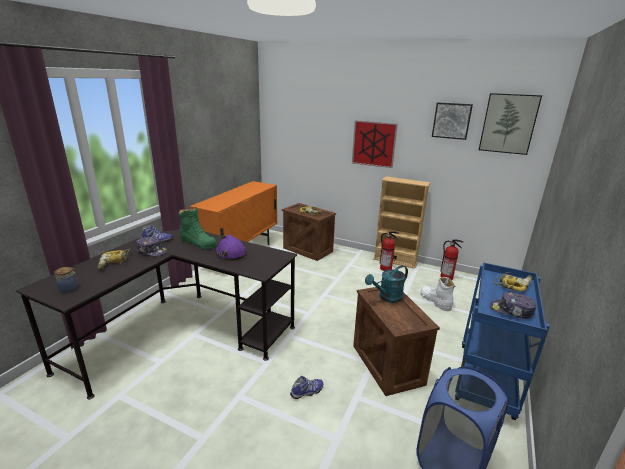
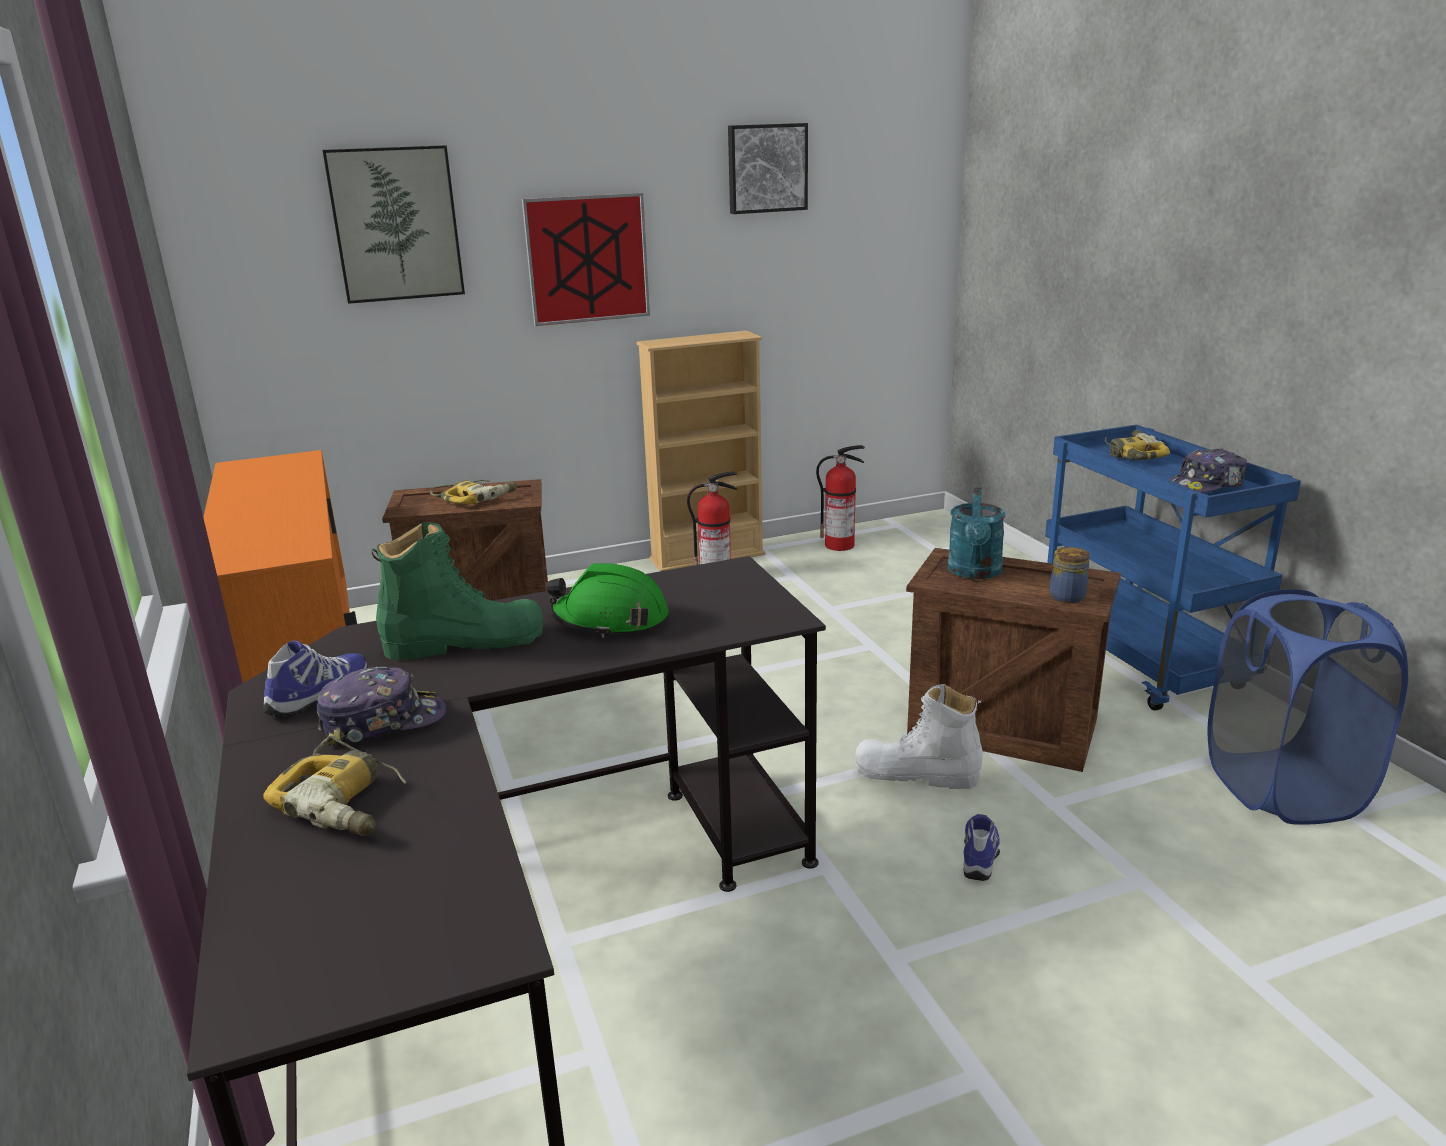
camera: 45 degrees left, 0 degrees up
(69, 288) = (397, 930): jar -> jar (1066, 596)
(230, 253) = (610, 620): purple hard hat -> green hard hat
(435, 301) = (890, 591): white boot -> white boot (916, 774)
(508, 123) = (877, 161): picture -> picture (396, 224)

